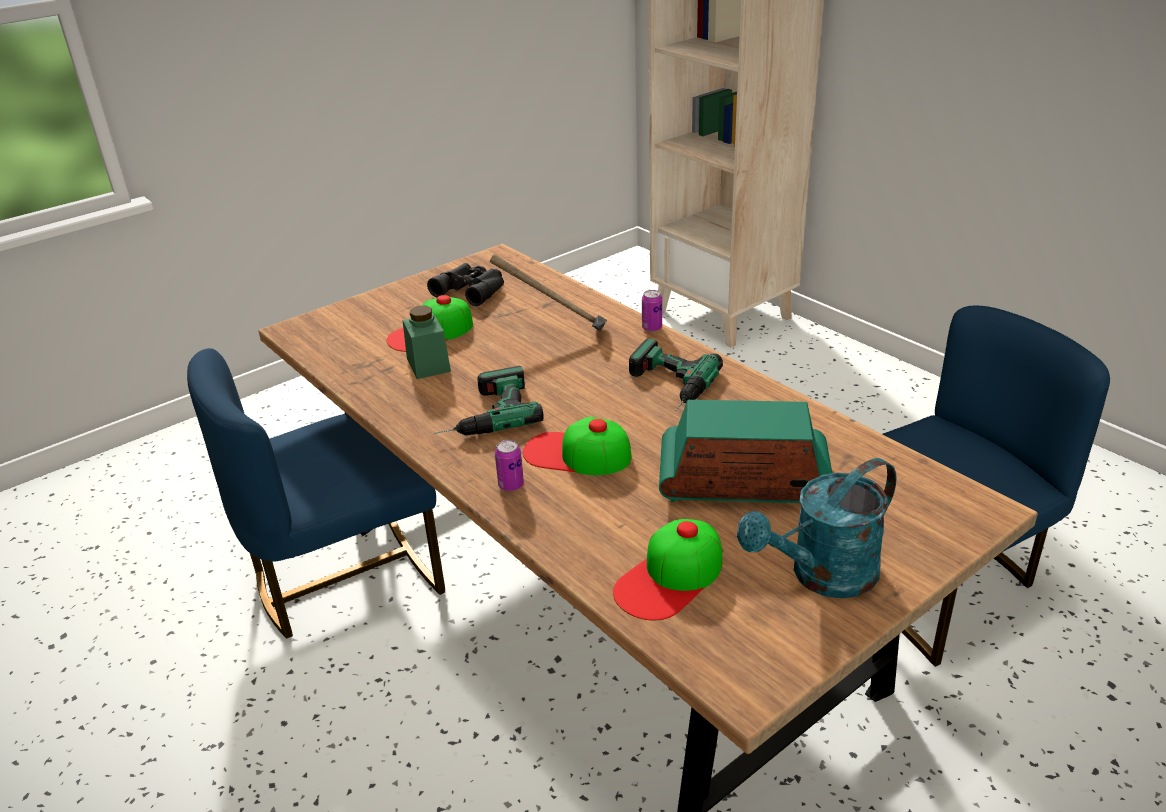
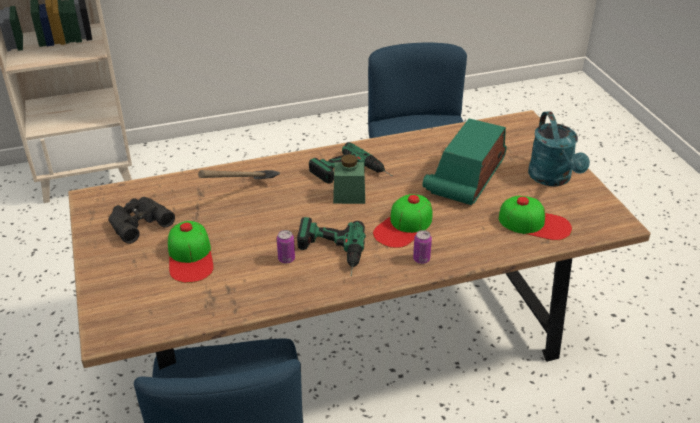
camera: 70 degrees left, 5 degrees up
(428, 365) = (241, 267): green jar -> green jar (349, 196)
(652, 328) = (277, 160): can -> can (286, 259)
(670, 577) = (534, 223): cap -> cap turned 45 degrees counterclockwise

